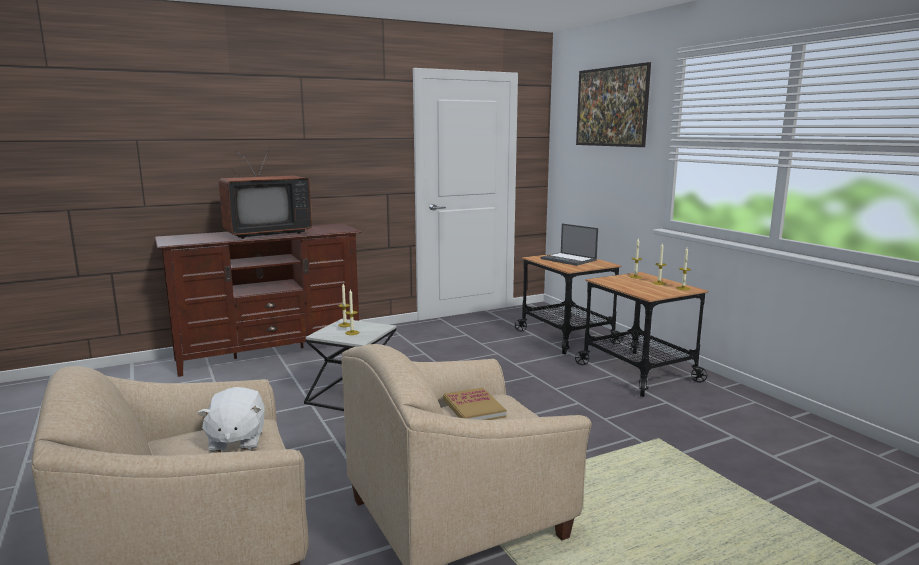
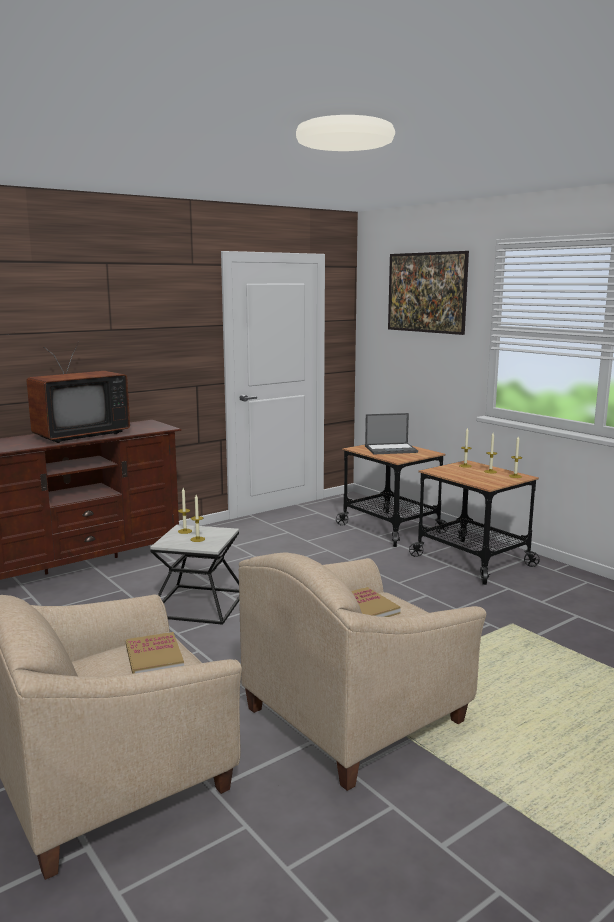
camera: 10 degrees left, 0 degrees up
(236, 440) = (154, 657): white plush toy -> book
(569, 259) = (391, 449): laptop -> laptop turned 45 degrees counterclockwise

